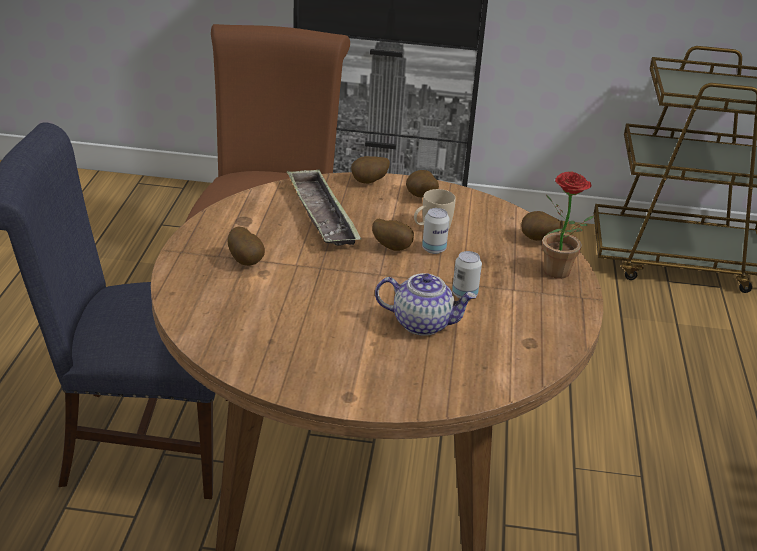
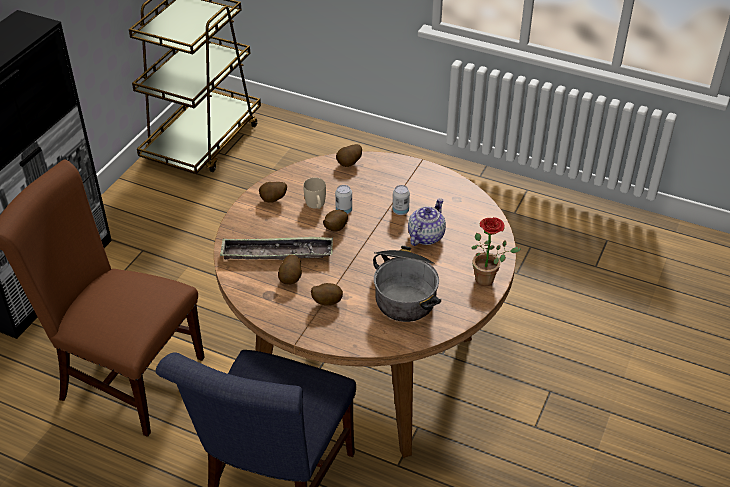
camera: 70 degrees left, 10 degrees up
(291, 320) = (405, 292): none -> cooking pot
(369, 183) = (241, 220): potato -> potato (291, 279)
(559, 274) = (391, 167): potted plant -> potted plant (489, 279)

